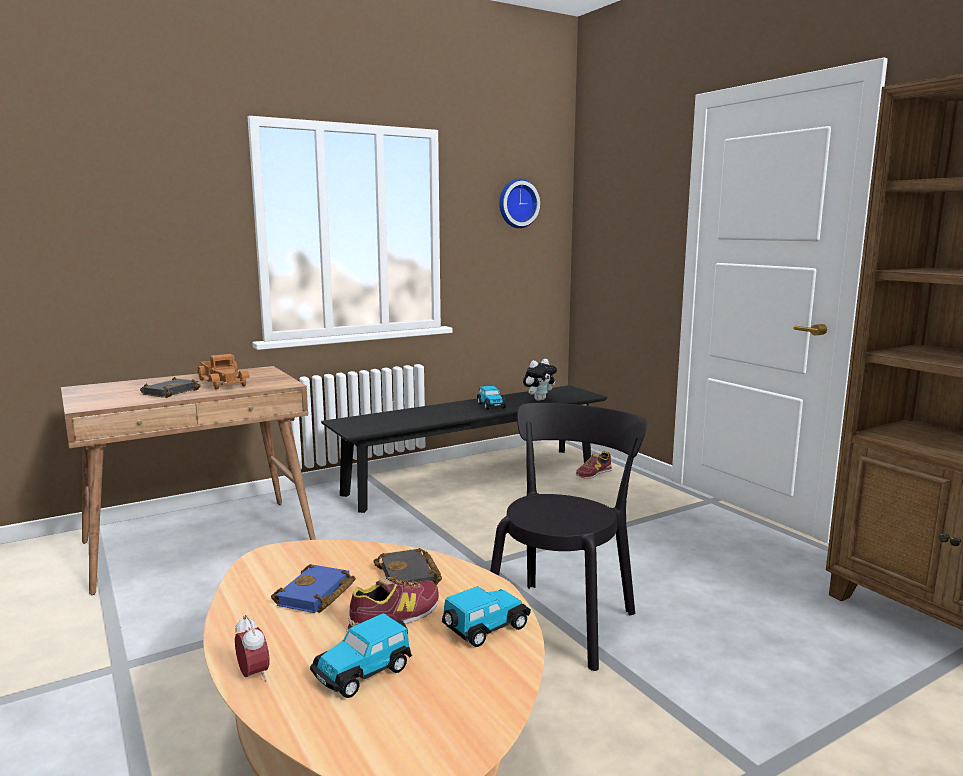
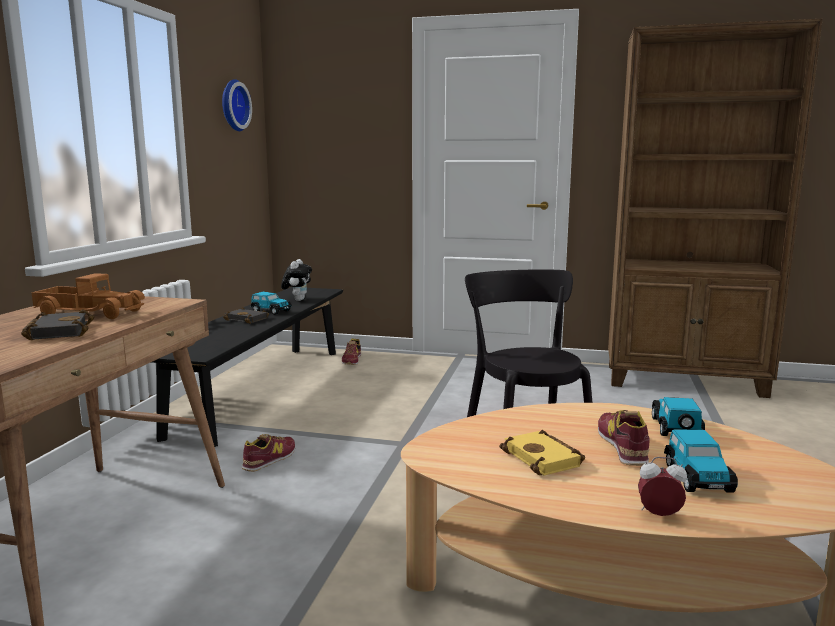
camera: 45 degrees left, 0 degrees up
(316, 596) = (544, 459): blue book -> yellow book
(374, 536) = (270, 459): none -> shoe
(410, 576) = (560, 423): black book -> black book (248, 319)

